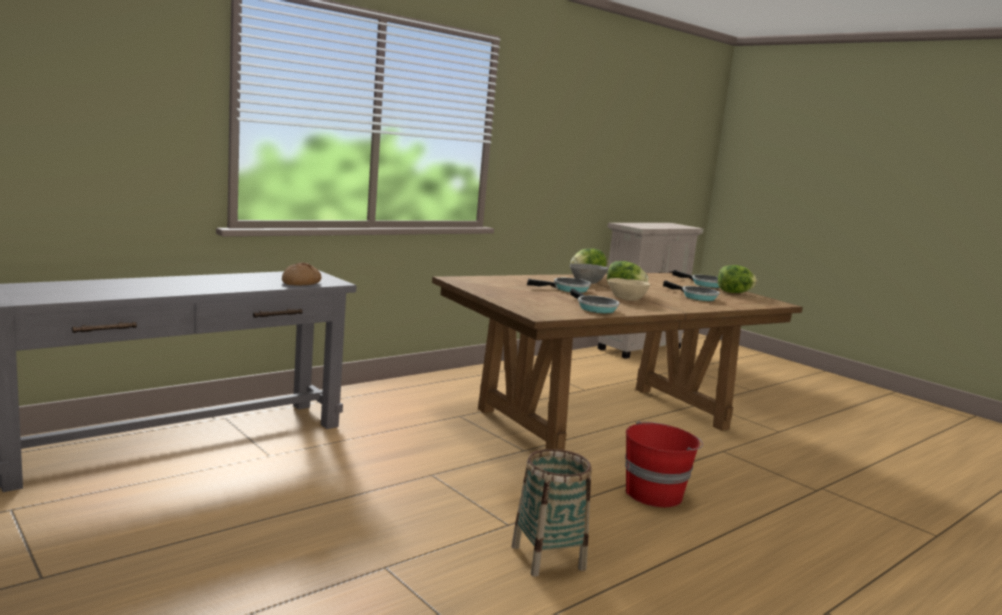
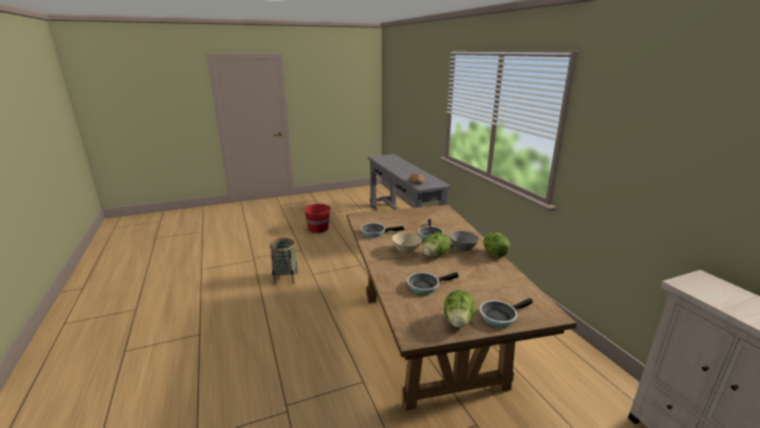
camera: 110 degrees right, 10 degrees up
(654, 493) = (318, 322): red bucket -> red bucket (318, 228)

